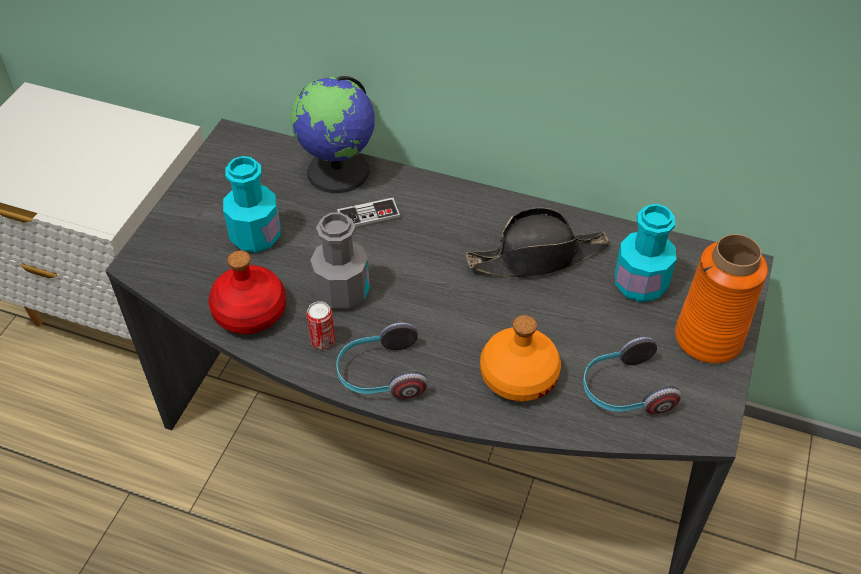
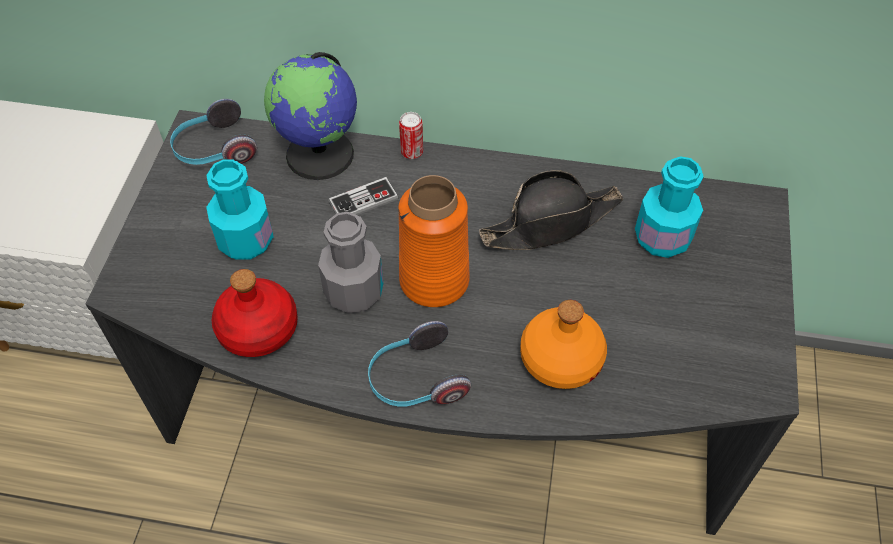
camera: 10 degrees left, 5 degrees up
(323, 341) = (345, 351): can -> can (412, 152)
(624, 391) = (672, 358): headphones -> headphones (214, 149)
(709, 338) = (744, 287): orange vase -> orange vase (435, 280)

